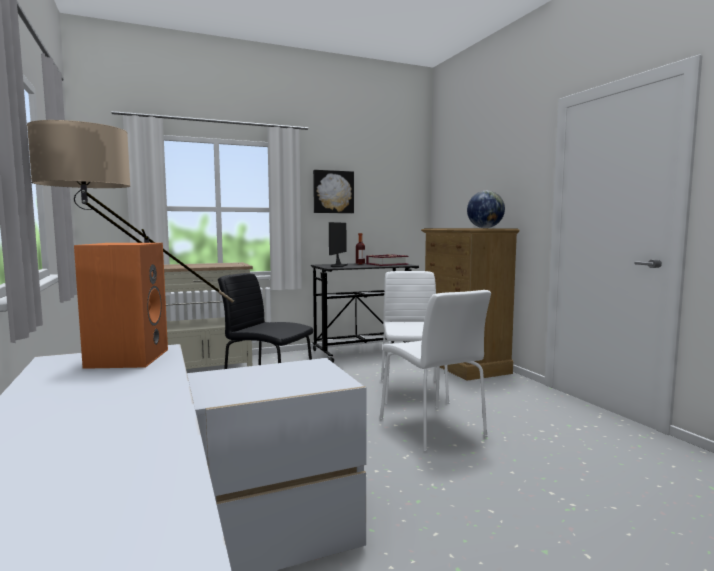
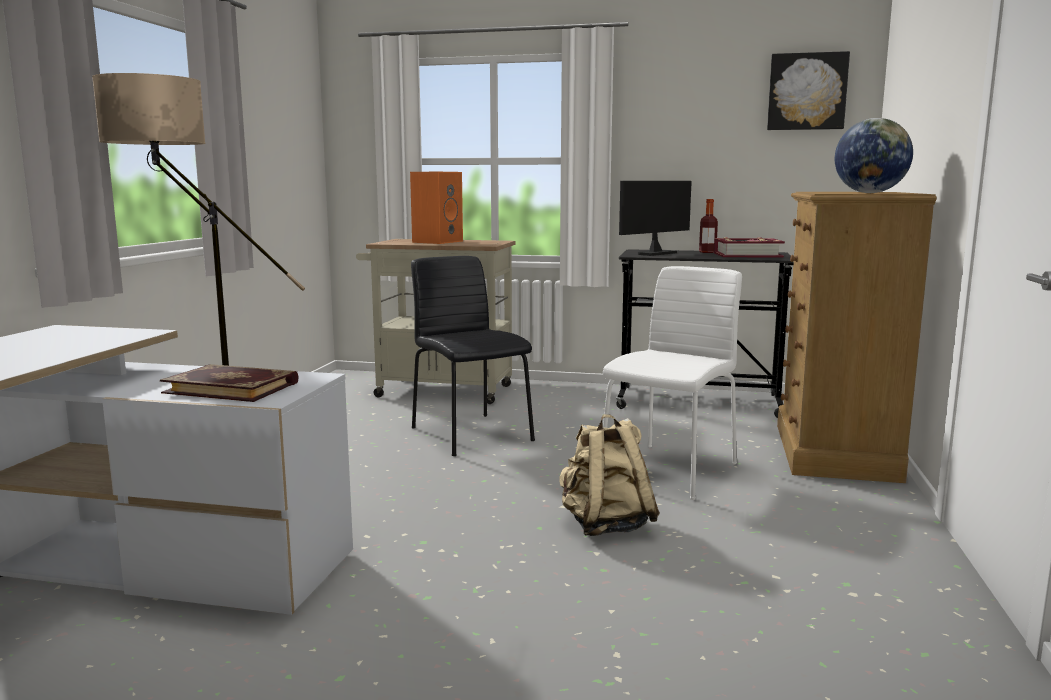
camera: 35 degrees right, 5 degrees up
(127, 358) = (97, 335): orange speaker -> orange speaker (437, 241)
(285, 380) = (232, 387): none -> book
(333, 192) = (676, 128): picture -> picture (807, 92)
(434, 429) = (605, 525): white chair -> beige backpack

